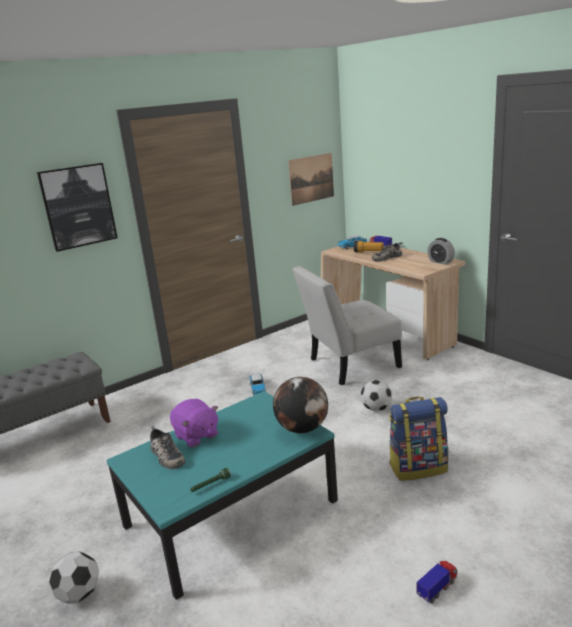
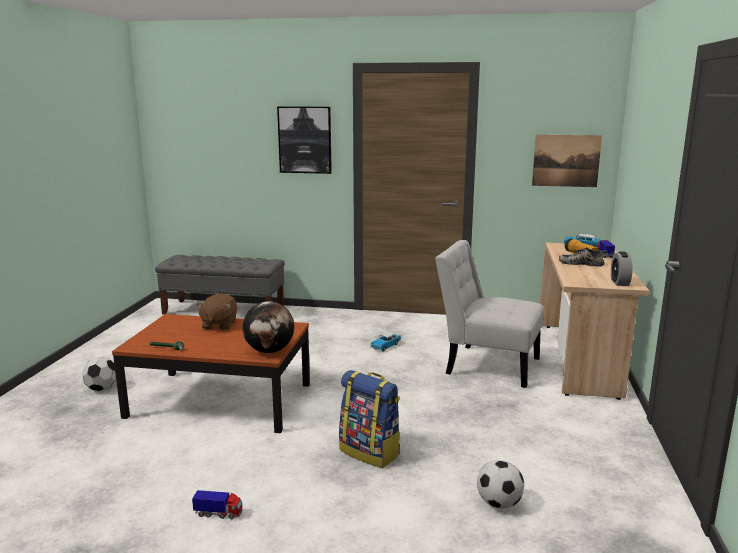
camera: 45 degrees right, 5 degrees down
(165, 456) = (185, 326): shoe -> none
(196, 436) = (219, 325): purple plush toy -> brown plush toy
(231, 513) = (221, 400): turquoise coffee table -> brown coffee table
(376, 409) = (434, 402): football -> football (499, 503)

